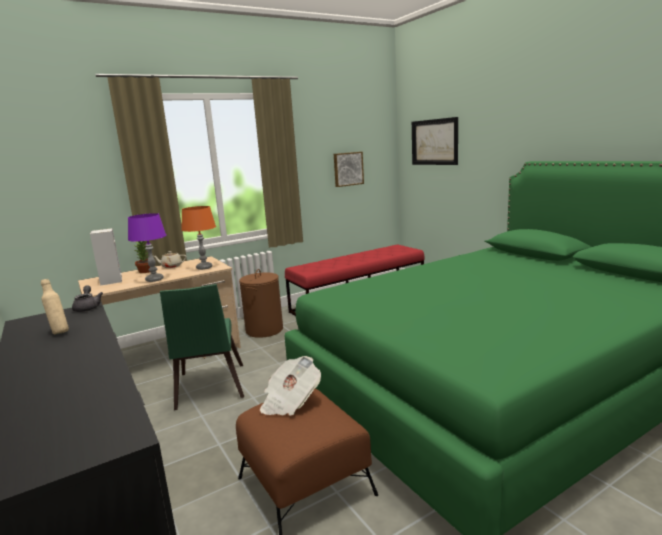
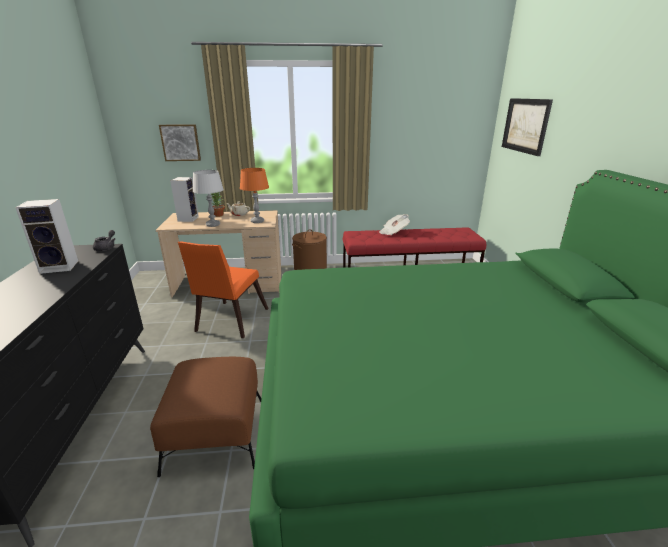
camera: 25 degrees right, 10 degrees up
(59, 332) = (61, 266): beige bottle -> speaker
(154, 279) = (213, 225): purple table lamp -> grey table lamp
(209, 389) = (229, 322): green chair -> orange chair
(290, 401) = (214, 365): newspaper -> newspaper (393, 232)
(348, 169) = (429, 144): picture -> picture (180, 142)

